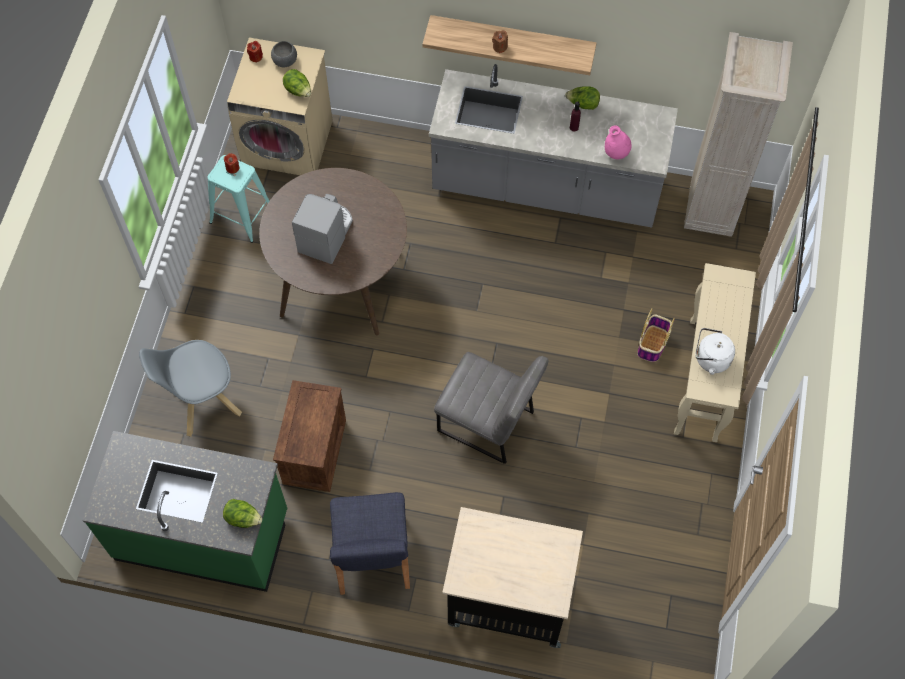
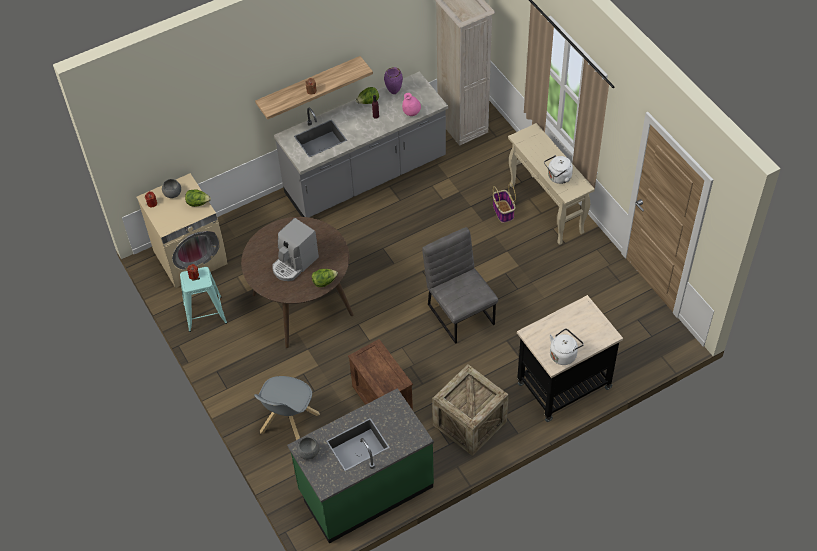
camera: 40 degrees left, 10 degrees down
(123, 458) = (309, 453): none -> grey bowl
(243, 518) = (409, 427): lettuce -> lettuce (324, 282)
(326, 234) = (294, 263): coffee machine -> coffee machine turned 120 degrees counterclockwise
(372, 555) = (469, 423): blue chair -> crate
(482, 579) = (564, 354): none -> white kettle
(488, 423) = (460, 312): grey chair -> grey chair turned 105 degrees counterclockwise
(622, 113) = (393, 92): none -> purple vase

